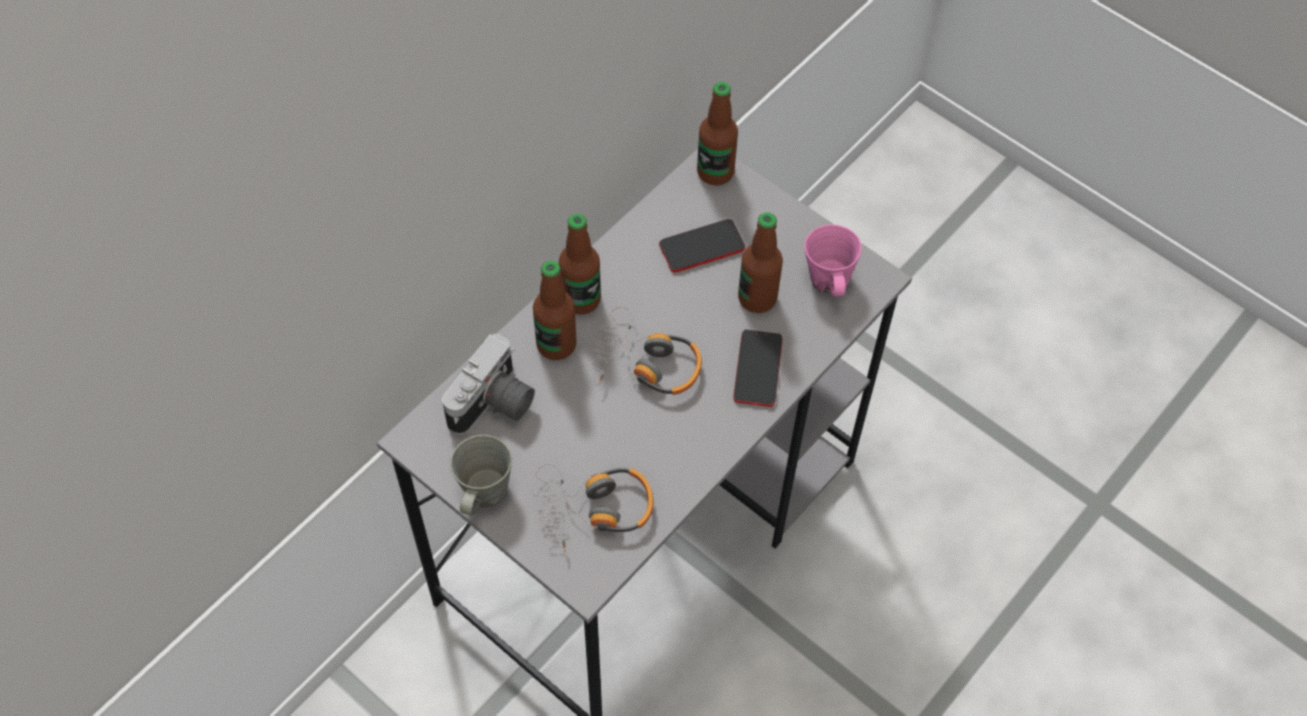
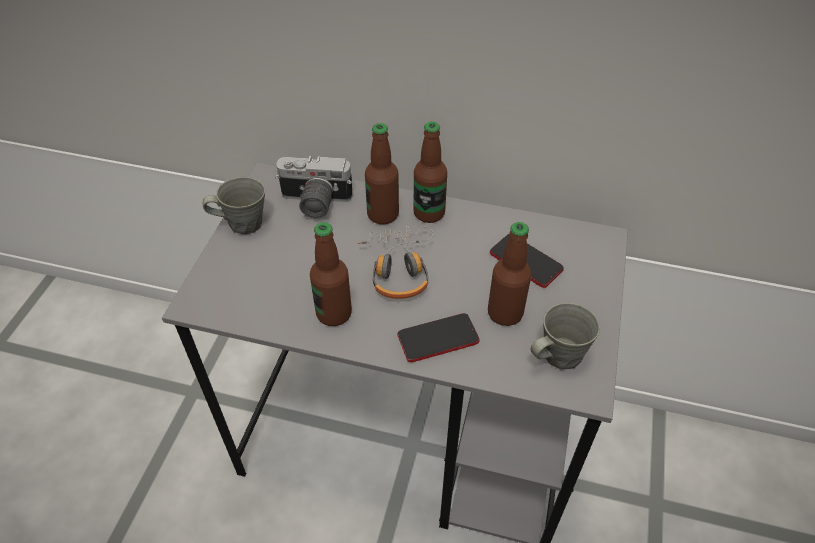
camera: 65 degrees right, 10 degrees down
(594, 509) = (256, 286): headphones -> none
(715, 172) = (601, 244): bottle -> bottle (334, 313)
(828, 280) = (559, 355): pink mug -> grey mug

